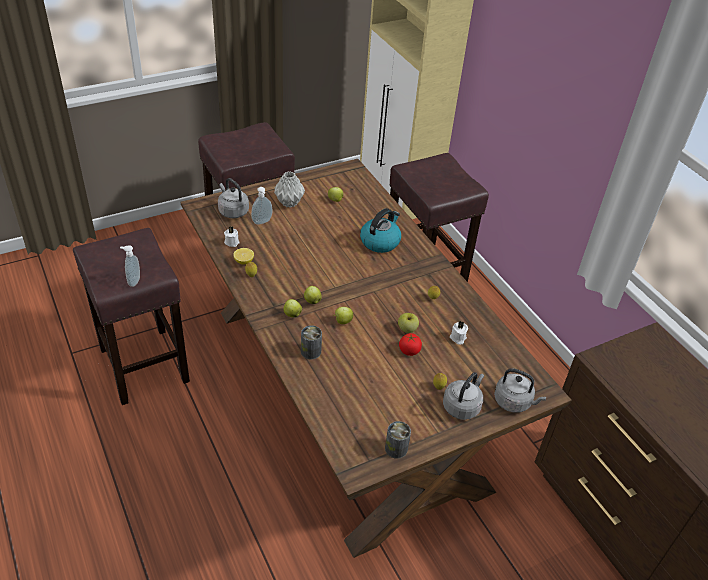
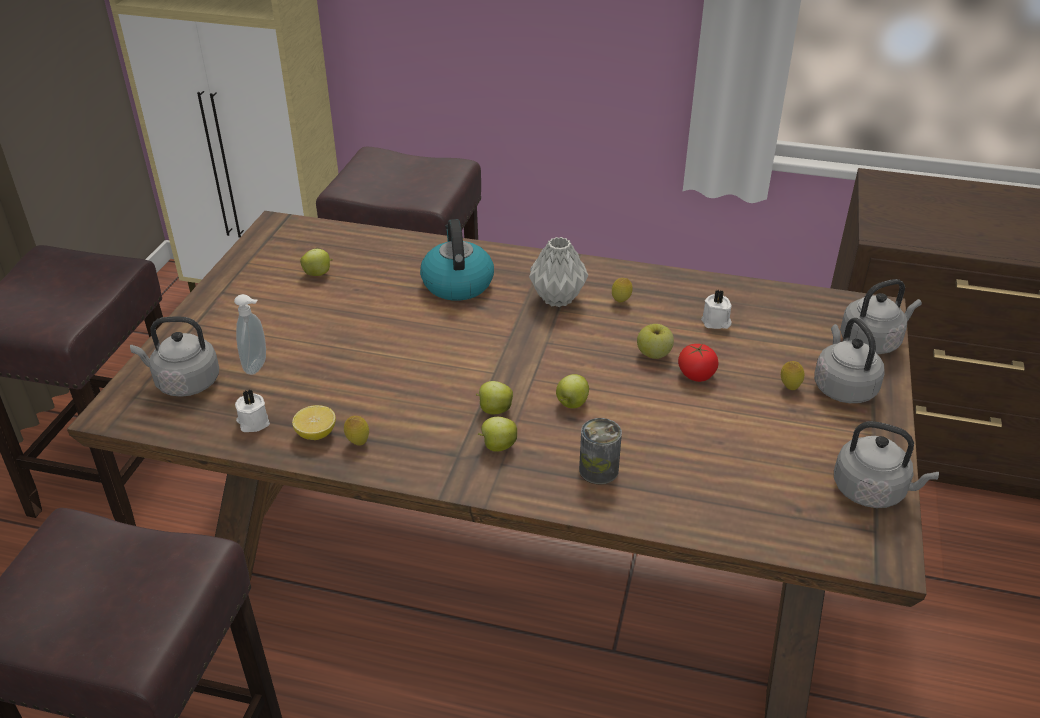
camera: 45 degrees left, 5 degrees down
(133, 281) = (165, 604): soap dispenser -> none
(290, 202) = (257, 316): grey vase -> grey vase (558, 298)
(396, 449) = (872, 491): can -> grey kettle

